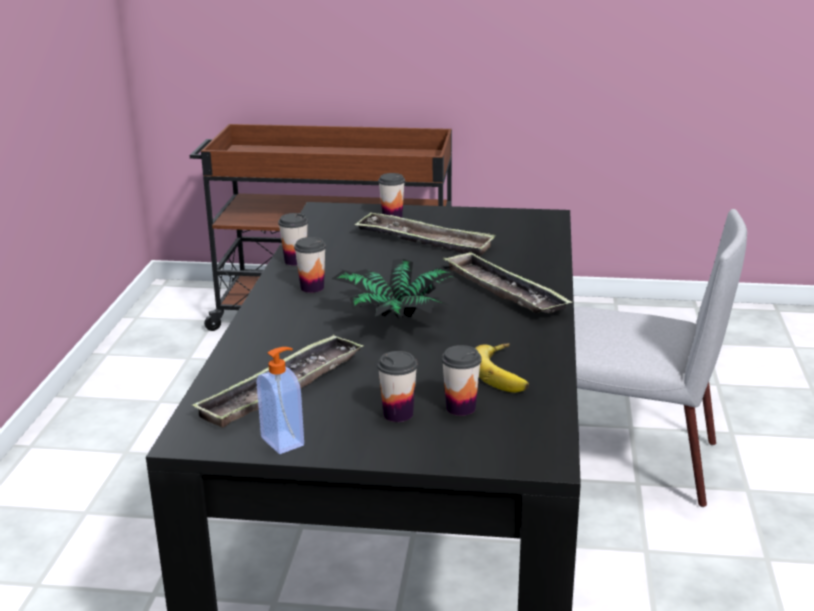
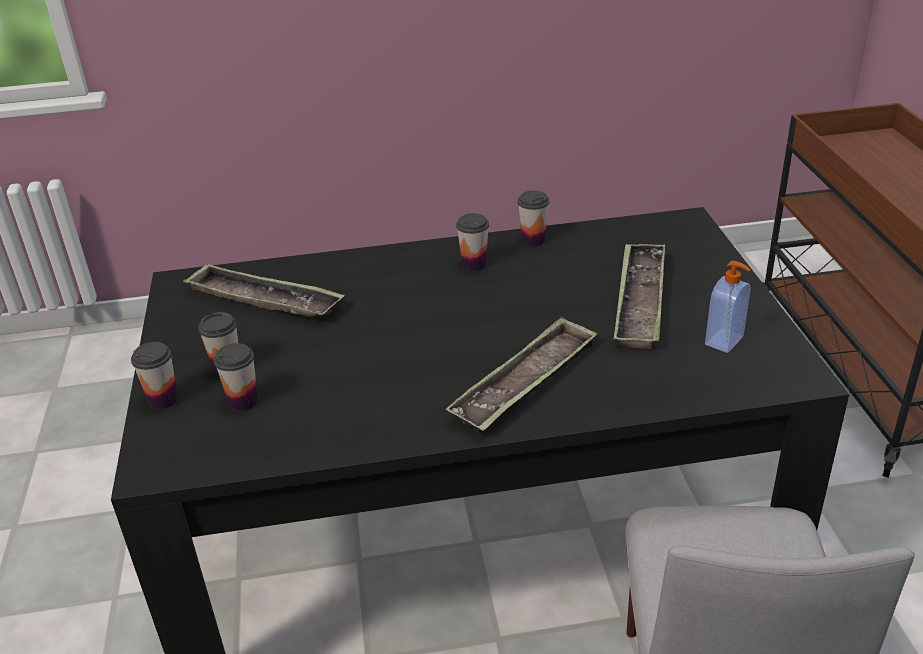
camera: 75 degrees right, 10 degrees up
(284, 441) = (177, 323): soap dispenser -> soap dispenser (725, 341)
(392, 216) = (700, 265): cup -> cup (163, 400)
(395, 320) = (420, 326): potted plant -> none
(506, 373) = (321, 417): banana -> none

